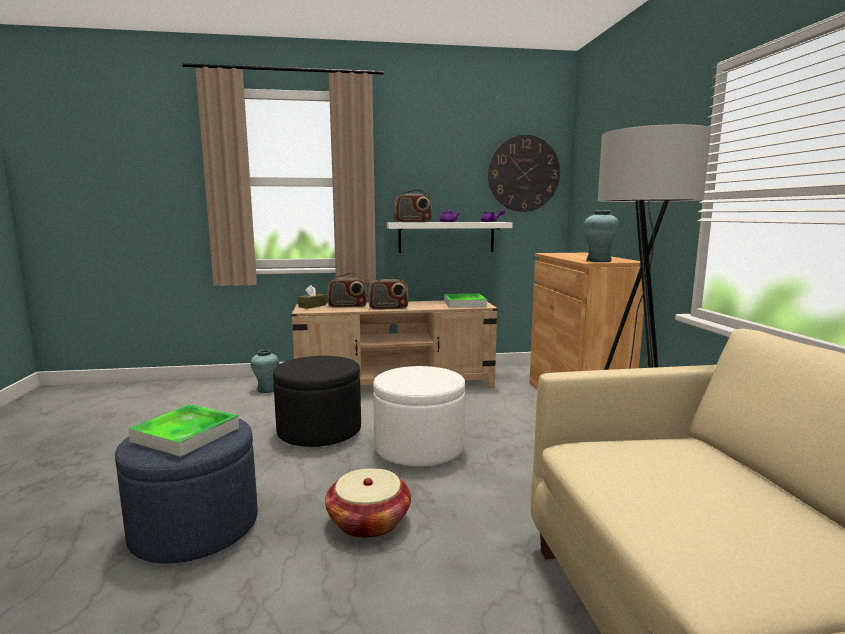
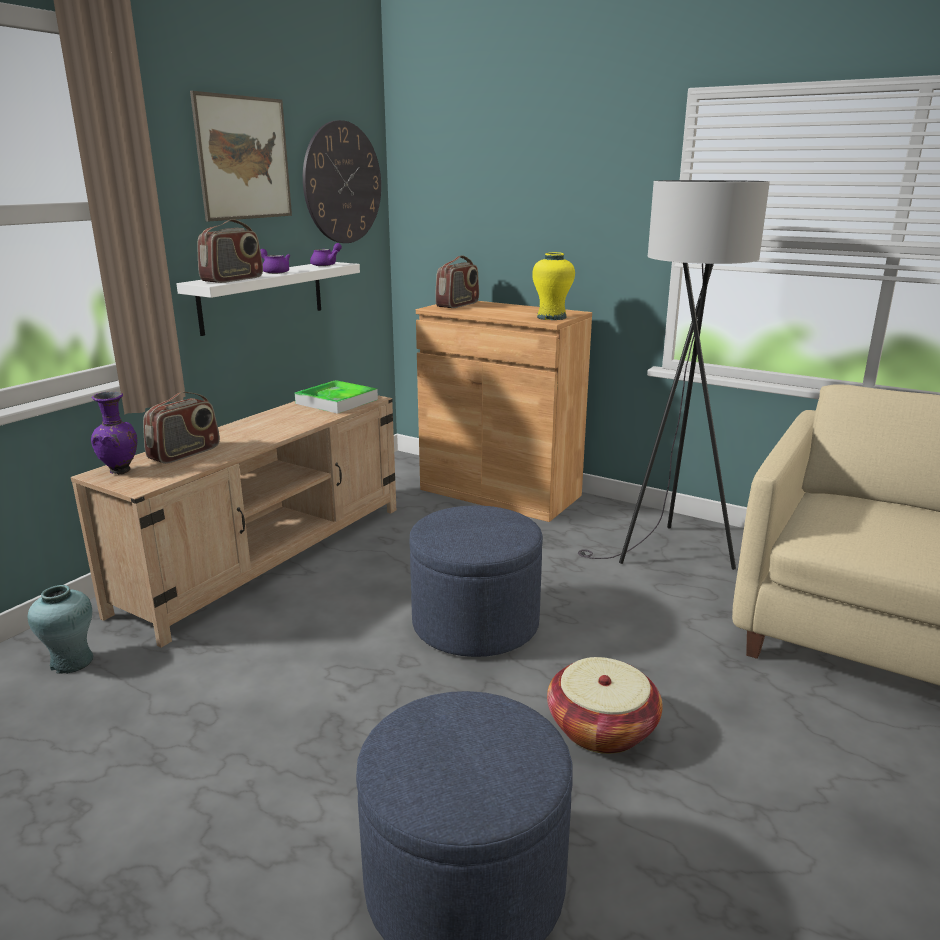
camera: 50 degrees left, 10 degrees up
(186, 434) = (472, 751): tray -> none
(312, 306) = (120, 472): brown tissue box -> purple vase
(319, 430) = (318, 672): black ottoman -> none
(388, 308) = (261, 438): radio -> radio (458, 305)
(419, 447) = (475, 623): white ottoman -> blue ottoman
(443, 158) = (244, 158): none -> picture
(599, 261) = (552, 317): turquoise vase -> yellow vase

